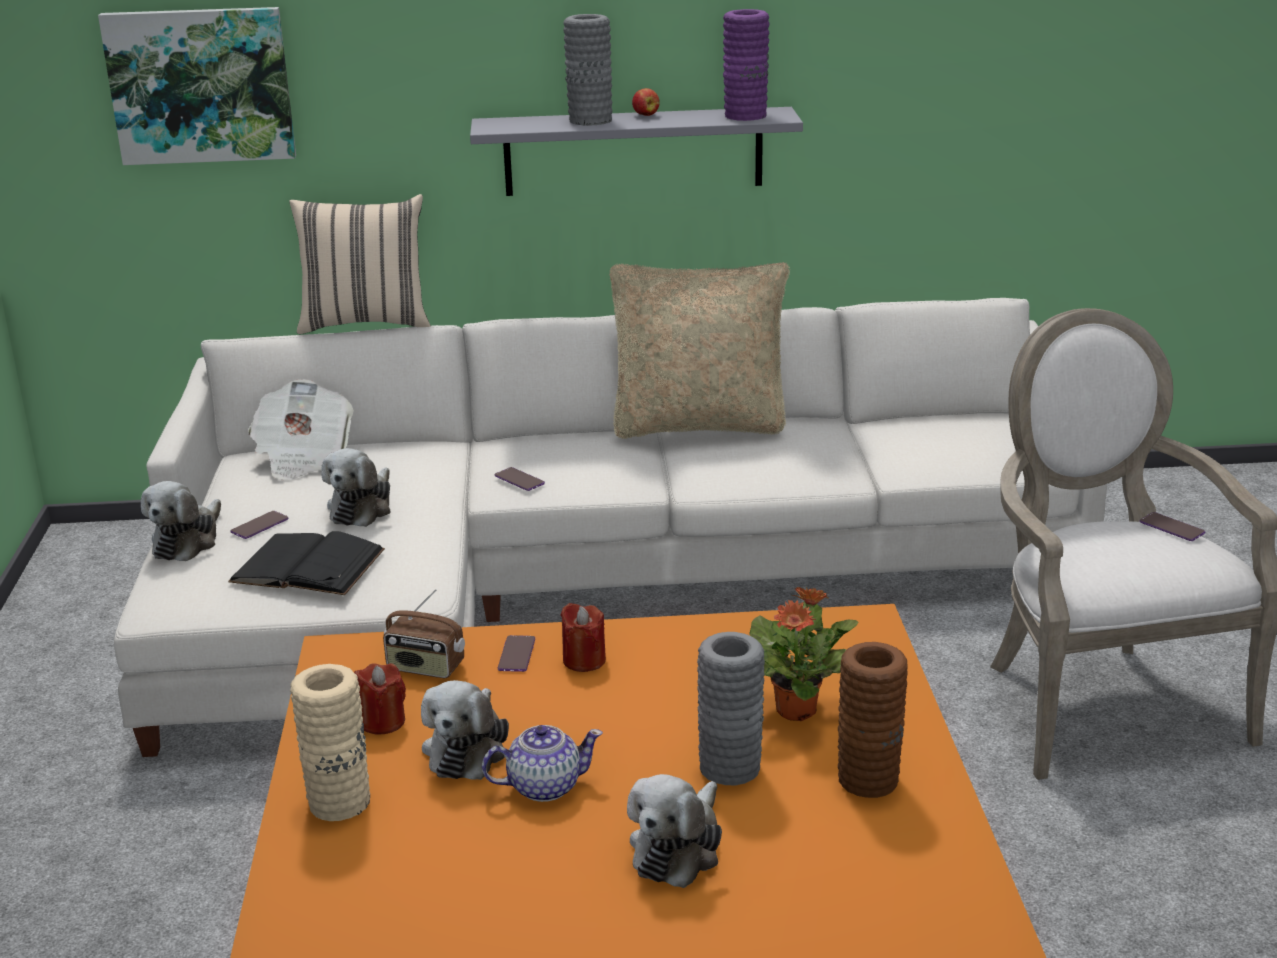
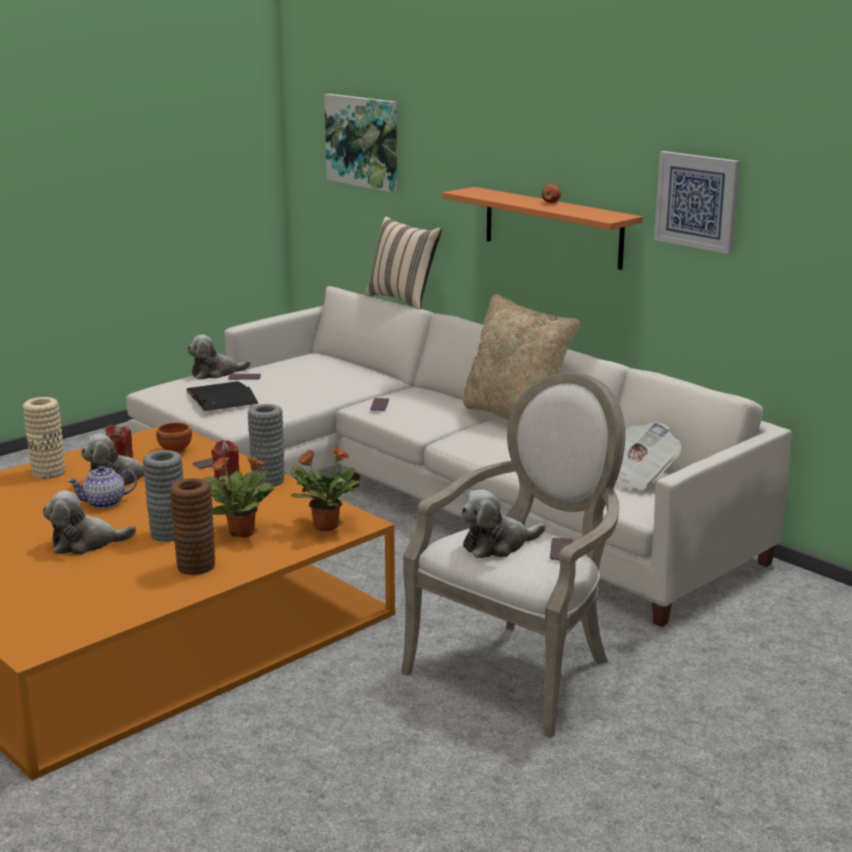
camera: 50 degrees right, 5 degrees down
(303, 457) = (325, 361): newspaper -> newspaper (634, 478)
(362, 508) = (293, 387): plush toy -> plush toy (497, 545)
(425, 668) = (176, 450): radio -> brown bowl
(543, 786) = (105, 503): teapot -> teapot turned 120 degrees clockwise
(590, 120) = (516, 198): grey vase -> grey vase (268, 480)
(633, 151) = (552, 227): grey shelf -> orange shelf
(745, 115) = (596, 214): purple vase -> none
(846, 647) = (324, 526): none -> potted plant
(877, 71) = (697, 201): none -> picture

